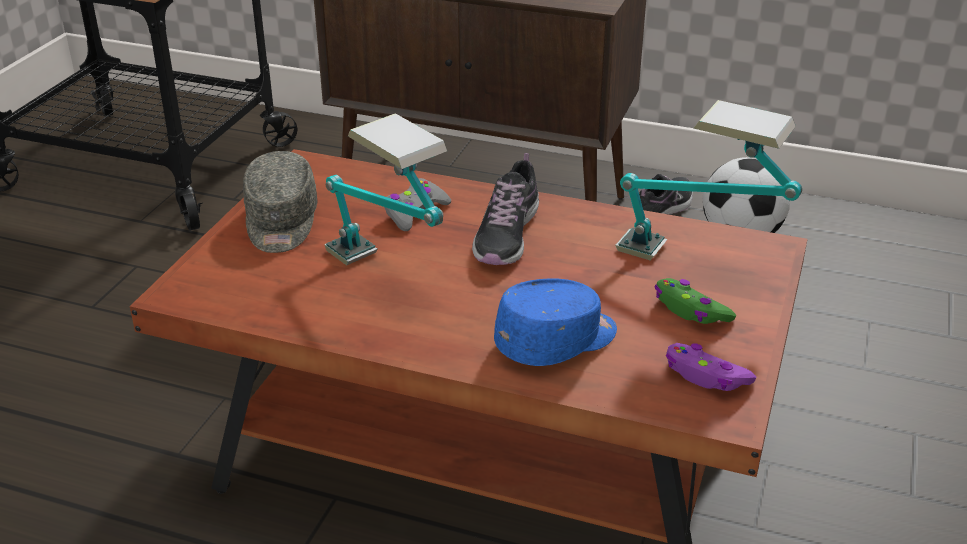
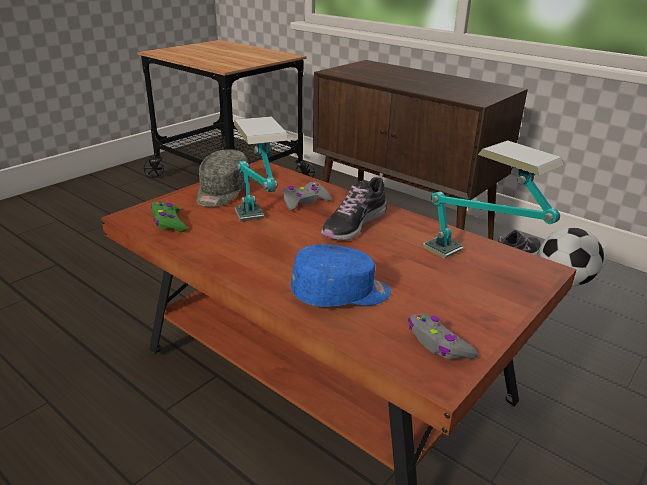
camera: 20 degrees right, 5 degrees down
(690, 310) = (454, 296): green game controller -> green game controller (168, 223)
(706, 376) = (438, 344): purple game controller -> grey game controller

